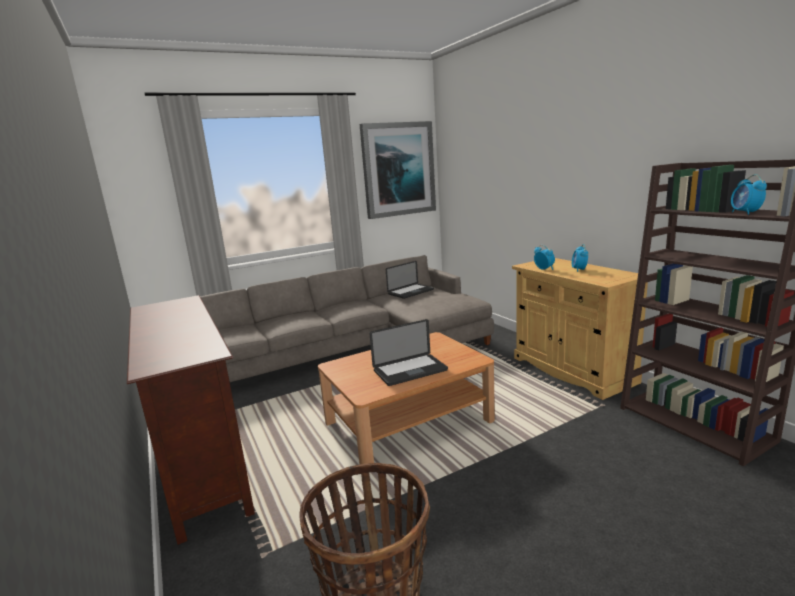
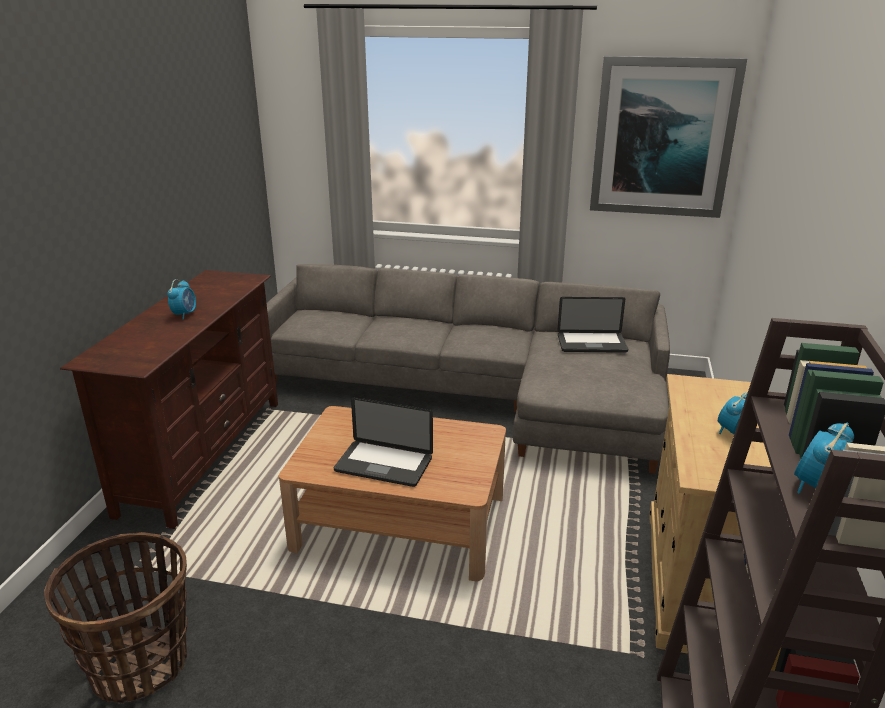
camera: 40 degrees right, 10 degrees up
(544, 269) = (689, 403): alarm clock -> alarm clock (185, 314)

